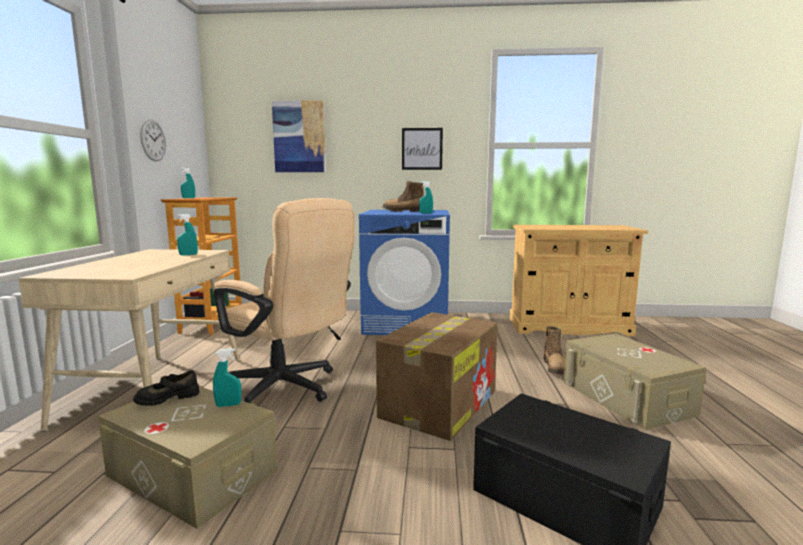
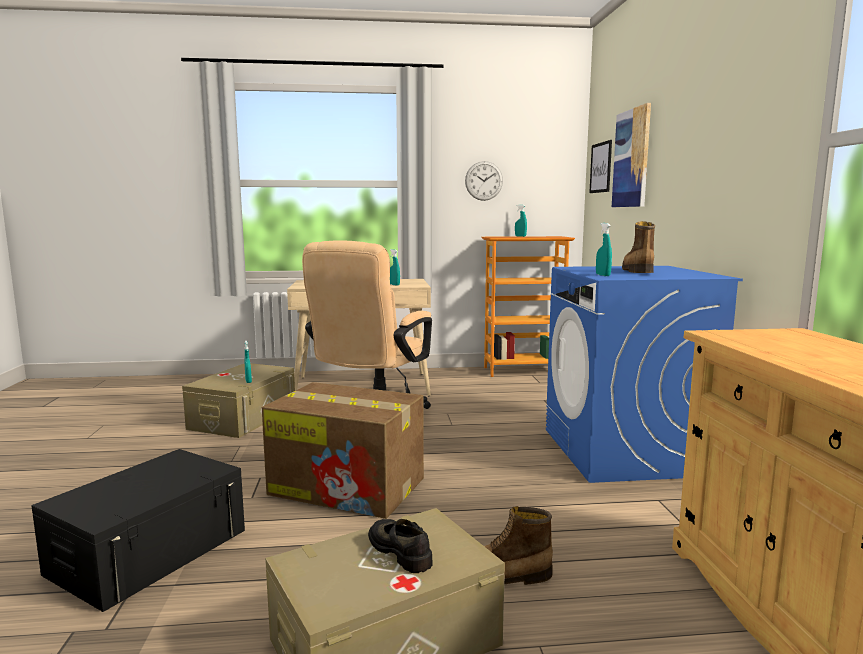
camera: 80 degrees right, 0 degrees up
(167, 397) = (265, 368): black shoe -> black shoe (401, 551)
(422, 149) = (730, 161): picture -> picture (601, 167)

